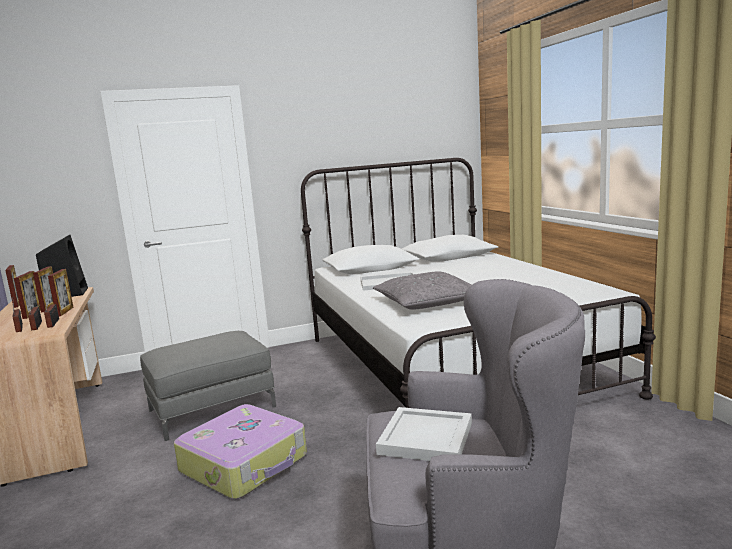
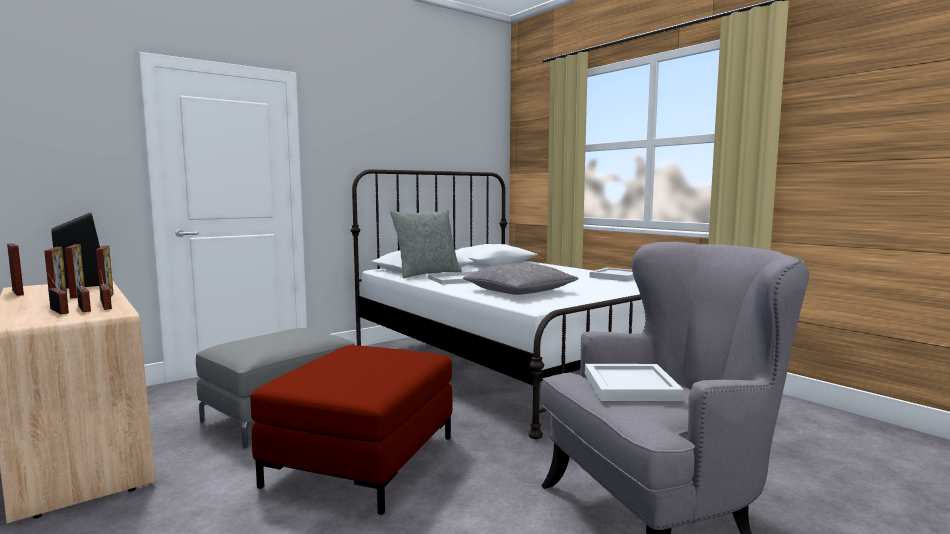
camera: 20 degrees left, 5 degrees down
(245, 464) = (362, 460): suitcase -> red ottoman
(365, 274) = (427, 274): none -> grey pillow
(559, 280) = (617, 277): none -> white tray

